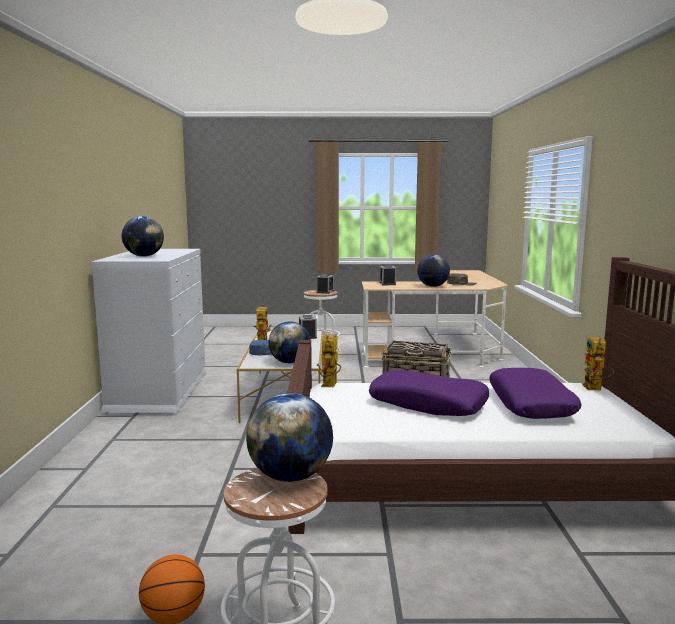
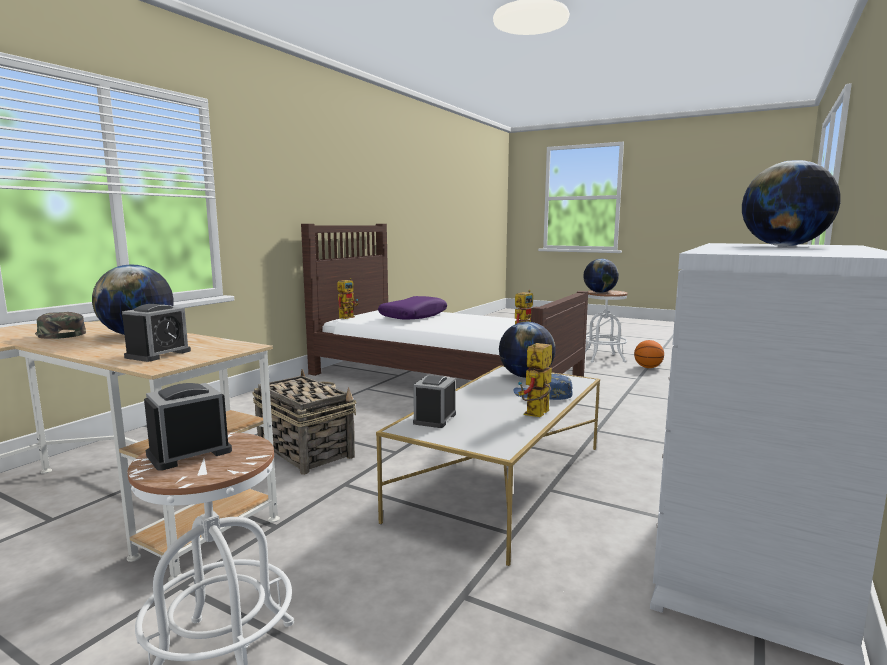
camera: 150 degrees left, 0 degrees up
(428, 404) = (474, 322): purple pillow -> none

